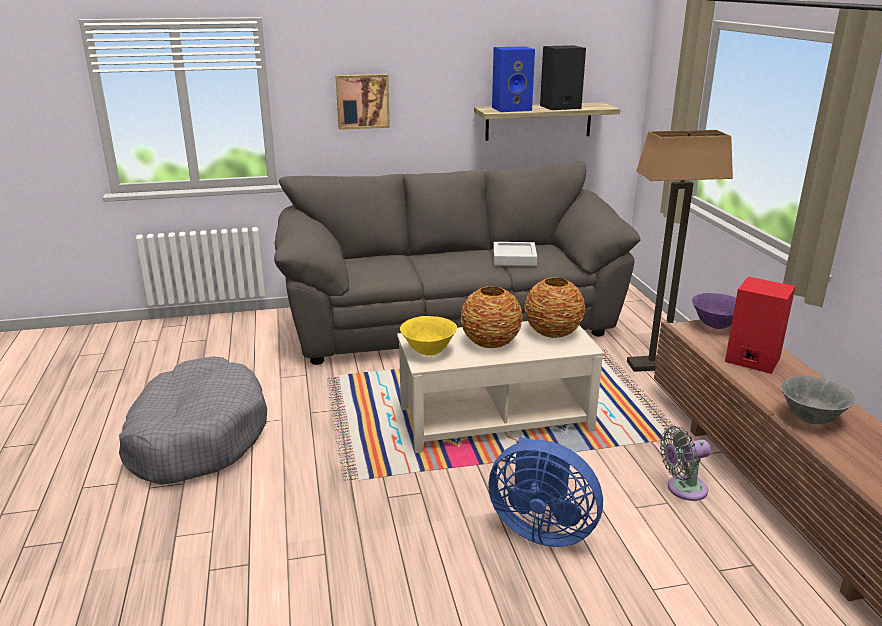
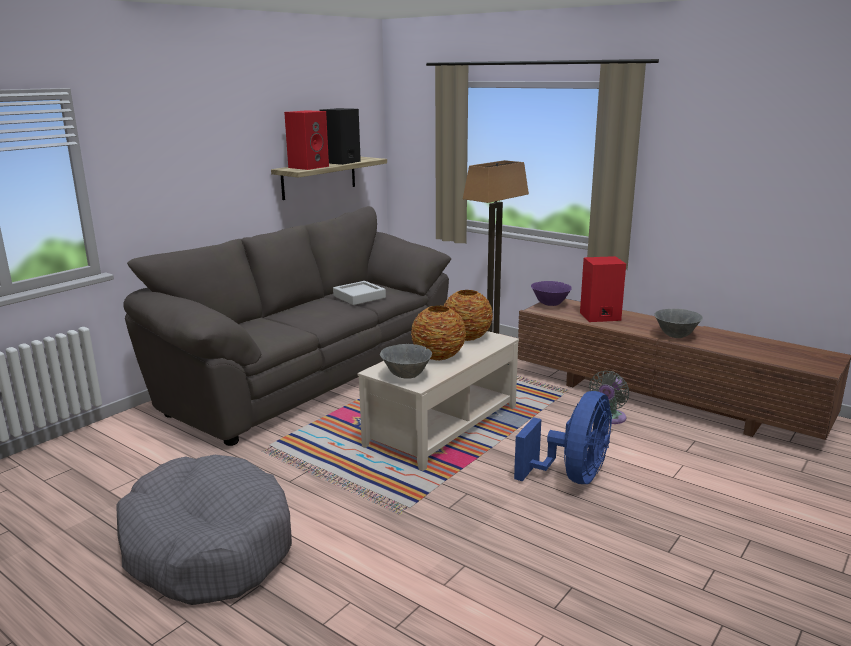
camera: 40 degrees left, 5 degrees down
(362, 101) = (177, 172): picture -> none
(428, 351) = (406, 376): yellow bowl -> grey bowl
(512, 109) = (308, 167): blue speaker -> red speaker
(541, 528) = (572, 476): blue fan -> blue fan turned 45 degrees counterclockwise

